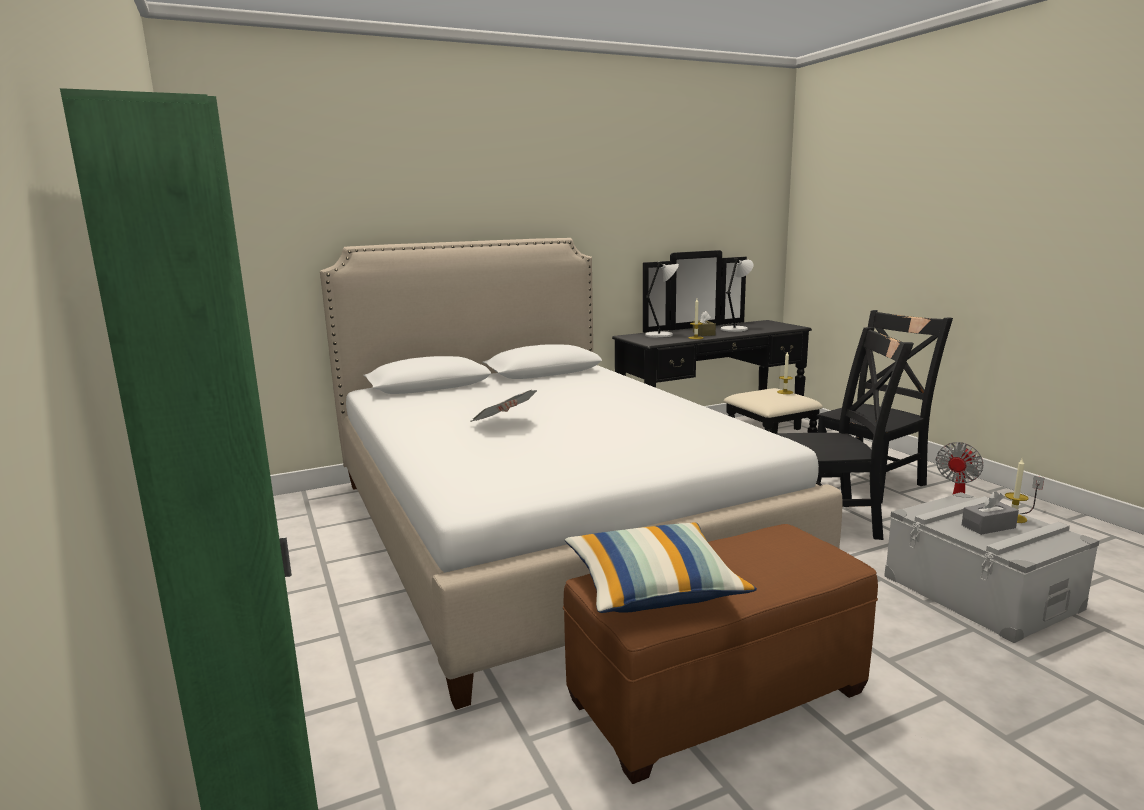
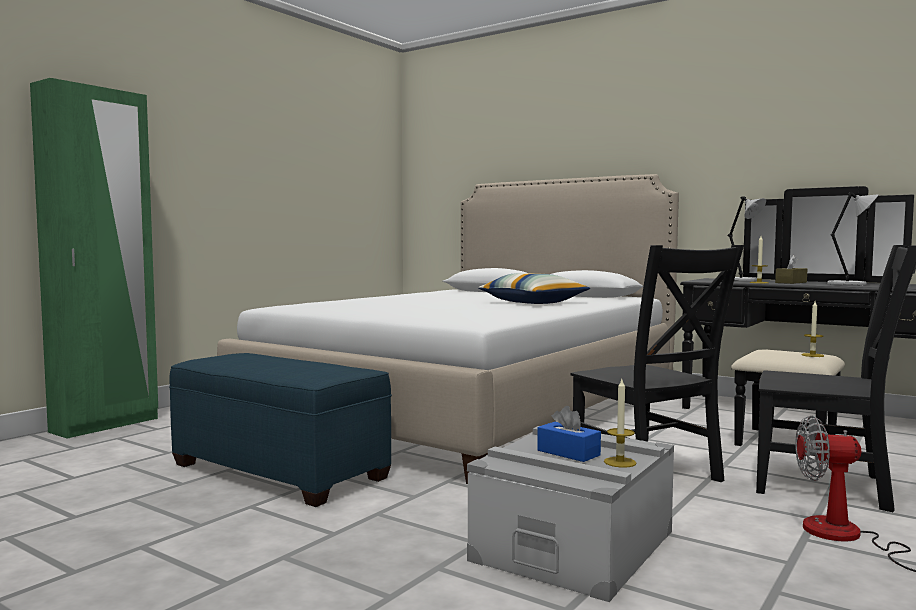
camera: 60 degrees right, 10 degrees down
(504, 424) = (423, 299): newspaper -> none
(653, 588) = (241, 359): pillow -> pillow (533, 303)
(717, 696) = (280, 471): brown ottoman -> blue ottoman
(988, 526) = (568, 453): grey tissue box -> blue tissue box

